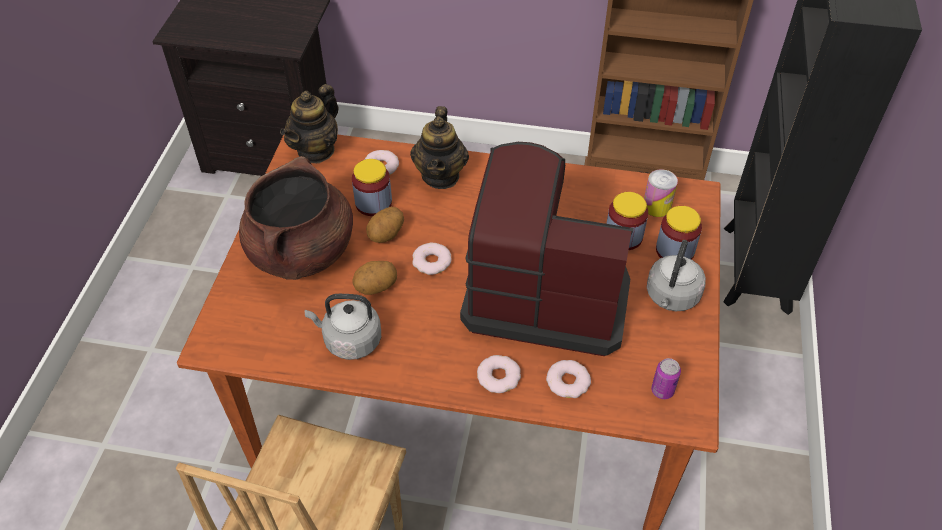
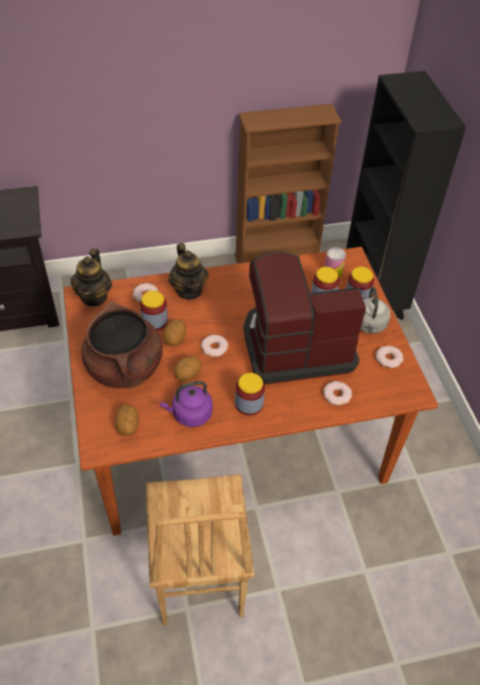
camera: 25 degrees left, 0 degrees up
(263, 329) = (128, 426): none -> potato
(349, 341) = (190, 414): grey kettle -> purple kettle
(436, 352) = (249, 404): none -> jar
(498, 377) = (295, 406): donut -> donut (389, 358)
(662, 390) = (392, 382): can -> none

